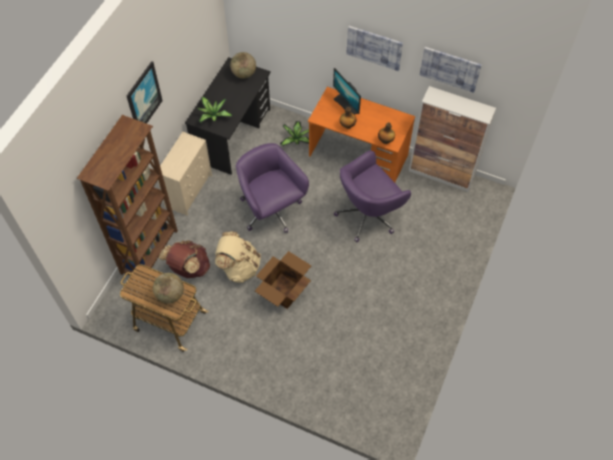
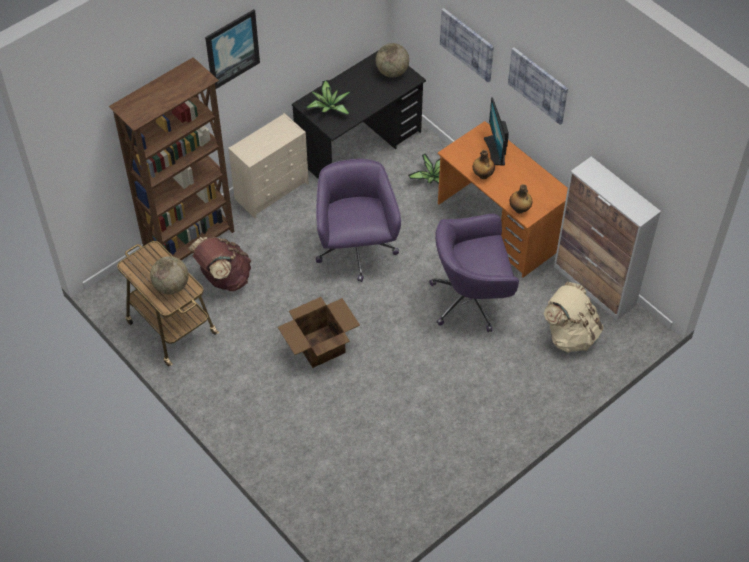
camera: 25 degrees right, 5 degrees down
(239, 267) = (283, 299): beige backpack -> beige backpack (570, 334)
(450, 68) = (615, 140): picture -> picture (467, 44)

